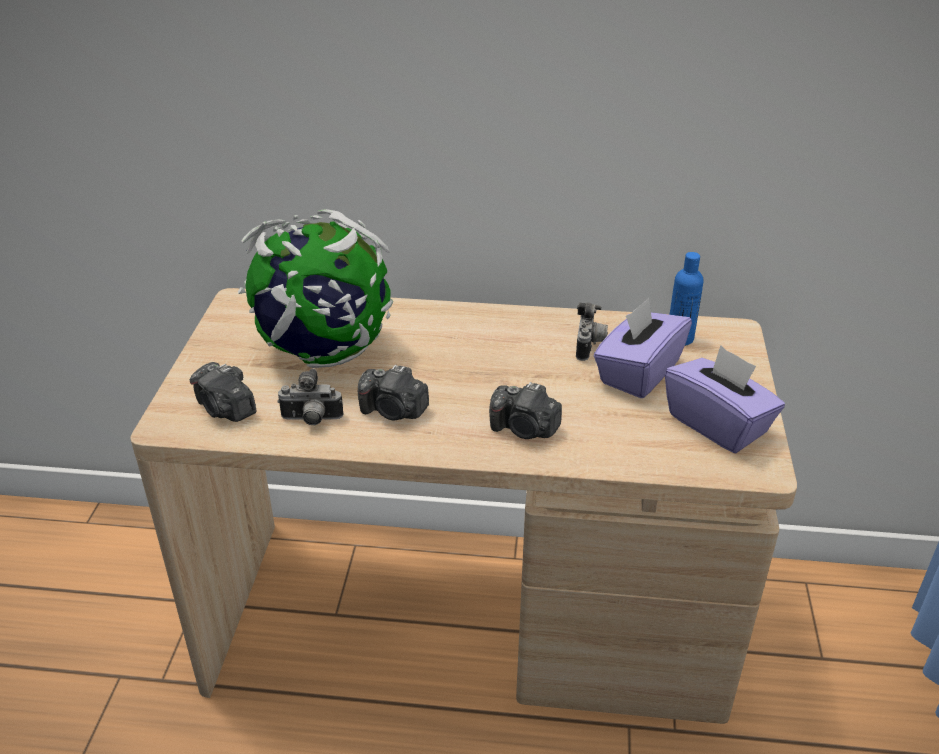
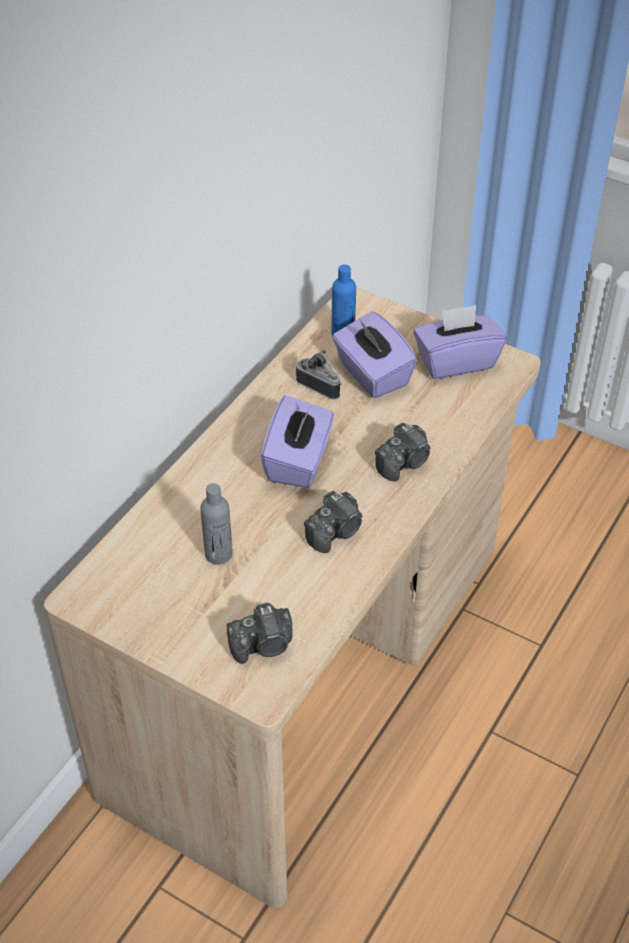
camera: 65 degrees left, 10 degrees up
(311, 420) = (316, 589): camera -> none
(324, 353) = (218, 554): globe -> grey bottle
(473, 363) = (298, 461): none -> purple tissue box

